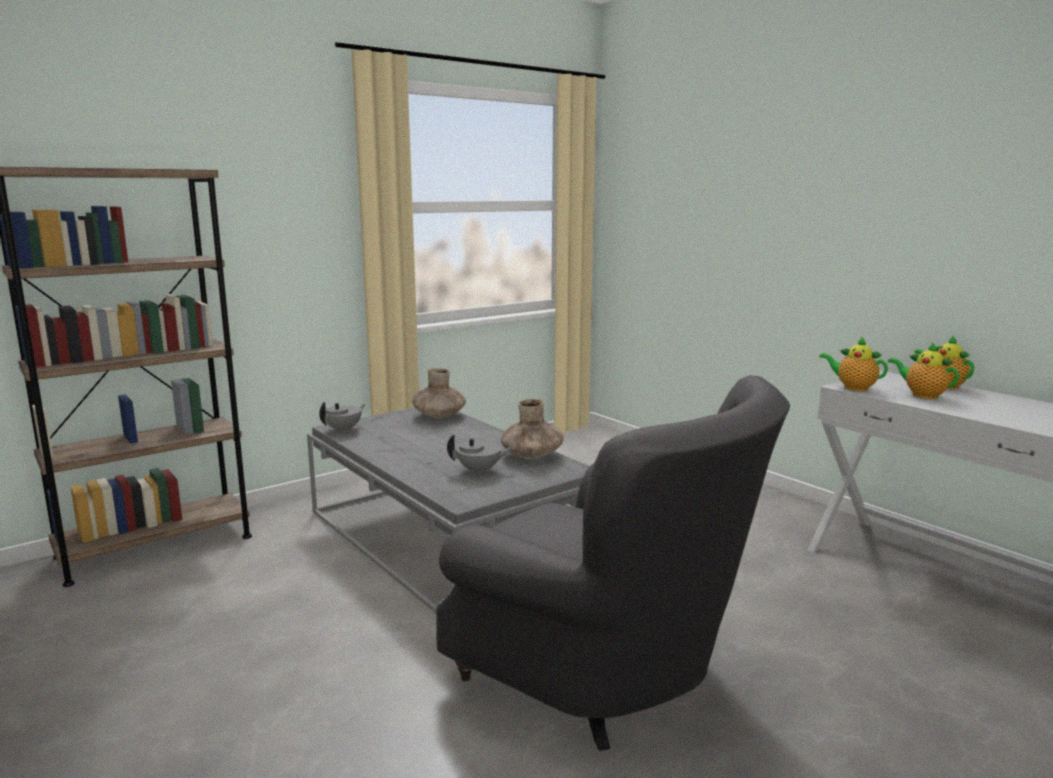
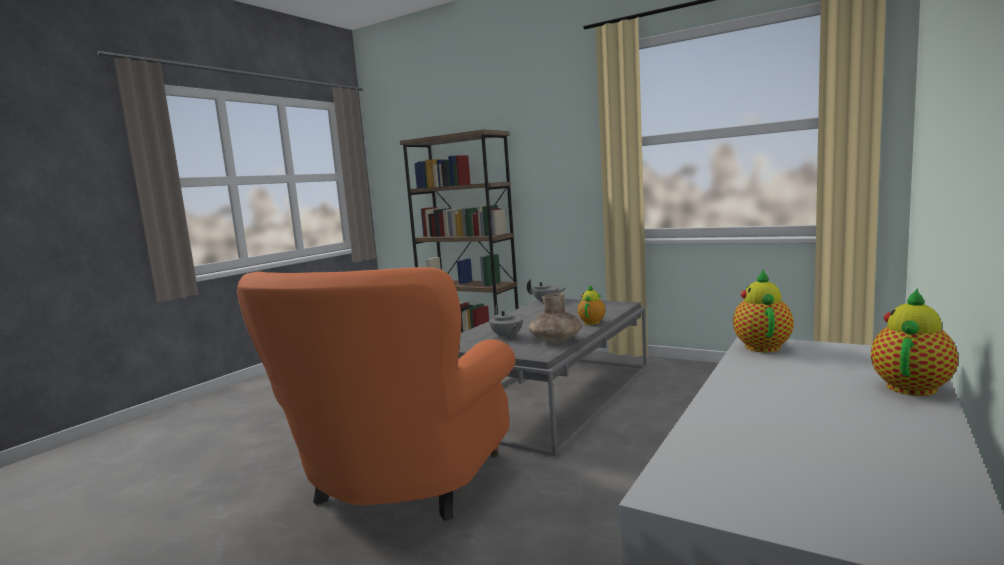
camera: 70 degrees right, 5 degrees down
(439, 415) = (610, 308): brown vase -> none
(606, 675) = (400, 488): grey armchair -> orange armchair
(922, 395) = (797, 377): teapot -> teapot (592, 322)

